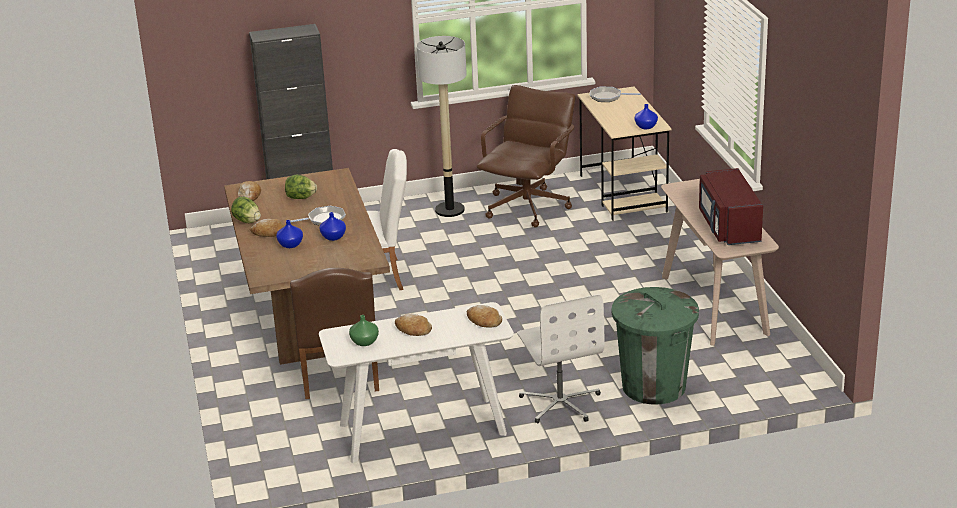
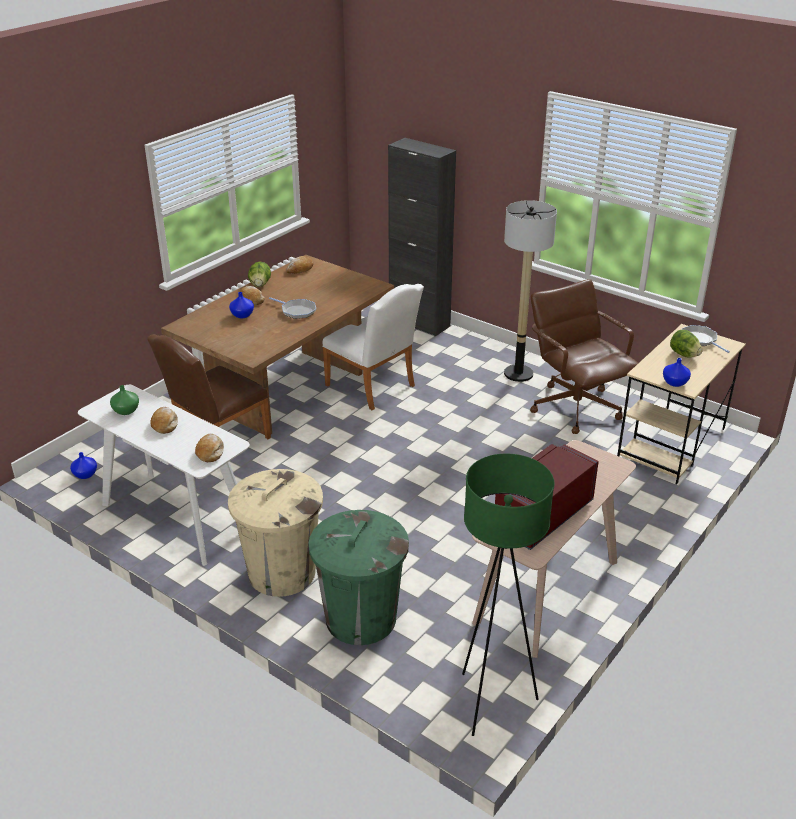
camera: 50 degrees right, 5 degrees up
(301, 198) = (321, 288): lettuce -> lettuce (684, 355)
(334, 237) = (273, 326): blue vase -> blue vase (85, 475)
(528, 207) = (575, 407): brown office chair -> brown office chair turned 105 degrees counterclockwise
(560, 402) = (281, 573): white office chair -> beige trash can
(791, 367) = (492, 702): none -> green floor lamp

